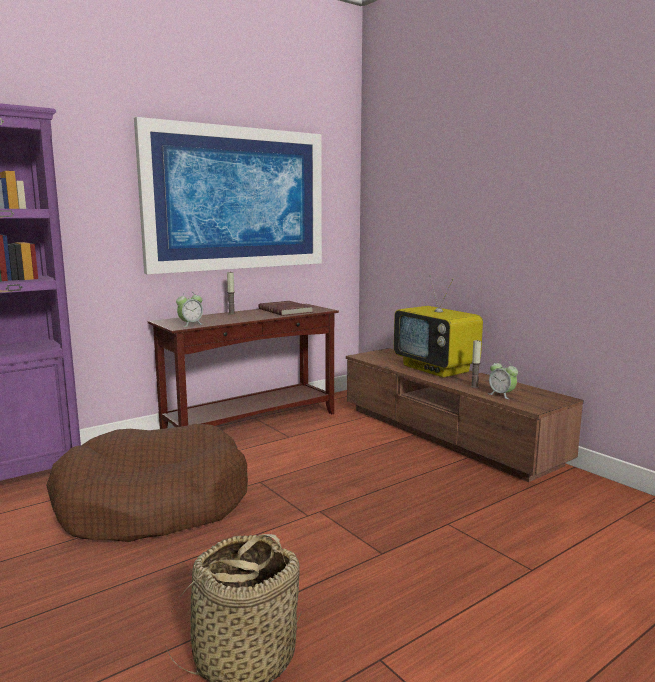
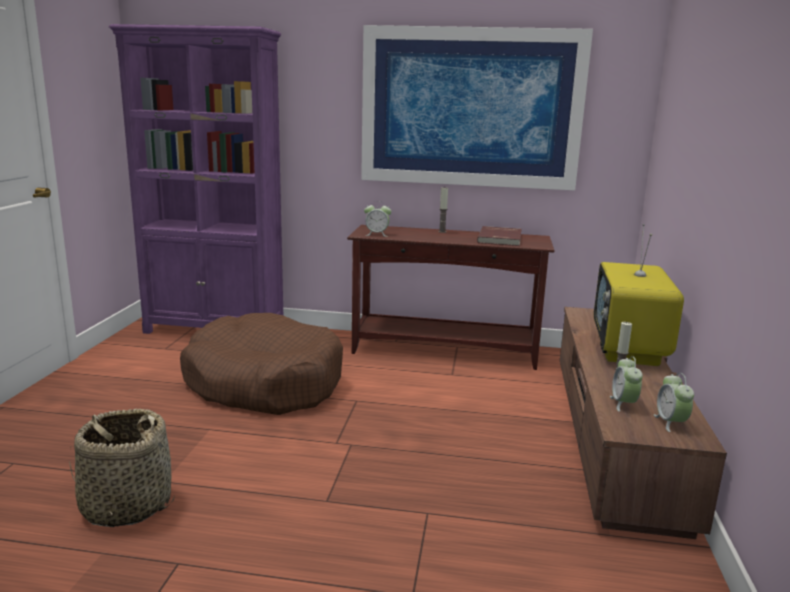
camera: 45 degrees right, 5 degrees up
(538, 396) = (670, 423): none -> alarm clock

